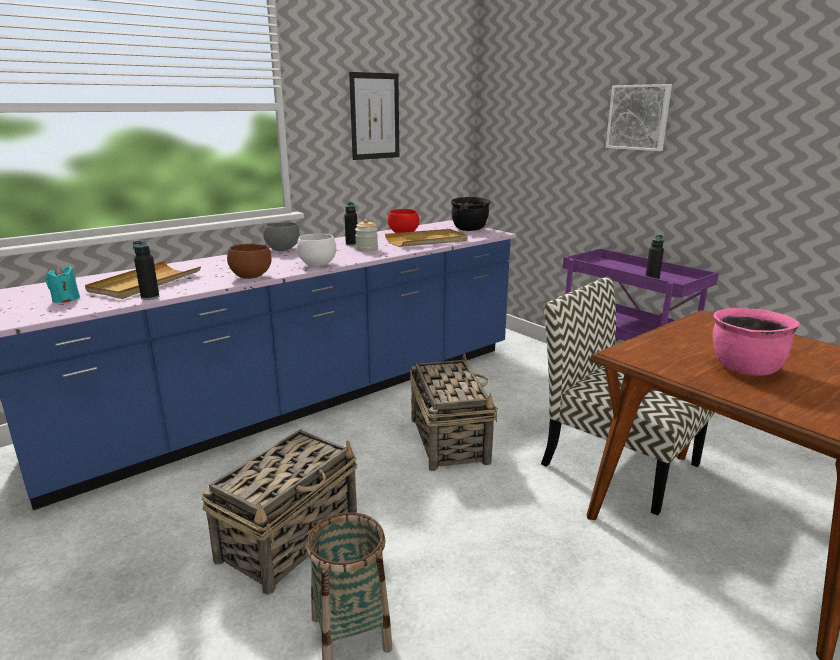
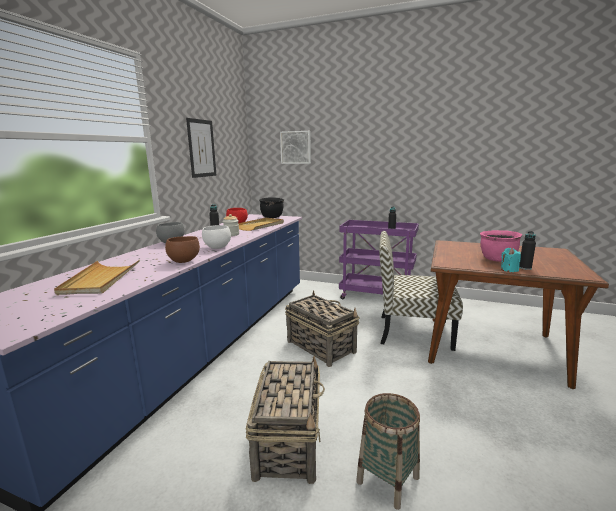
camera: 30 degrees left, 5 degrees down
(65, 299) = (43, 304): turquoise candle -> turquoise candle (509, 270)
(150, 297) = (127, 287): black bottle -> black bottle (525, 268)
(639, 117) = (362, 146): picture -> picture (296, 147)

